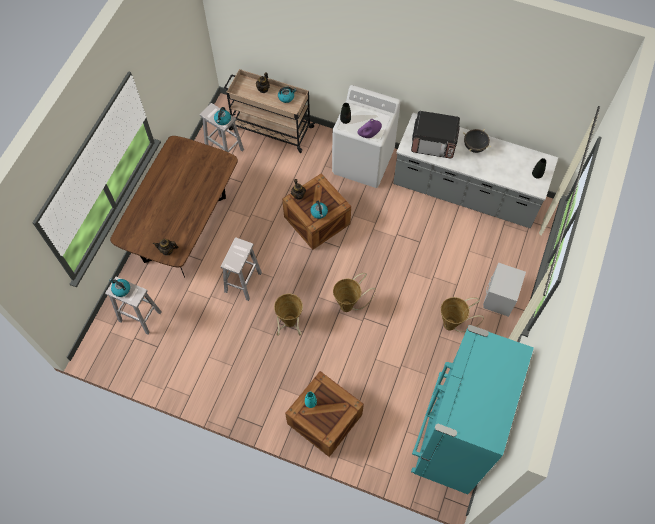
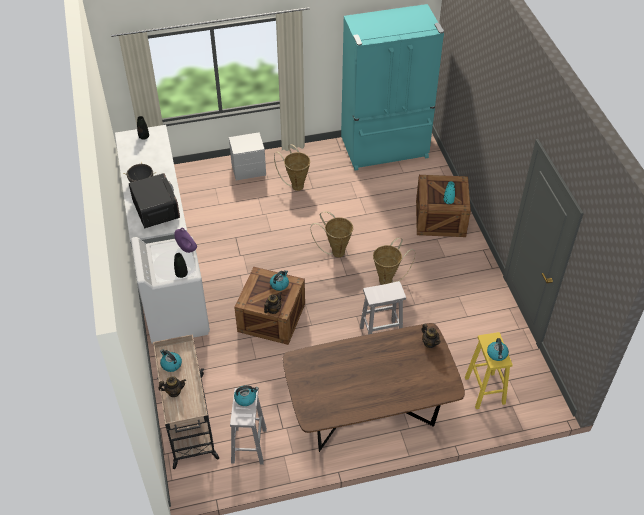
camera: 125 degrees left, 15 degrees down
(139, 316) = (485, 391): white stool -> yellow stool

